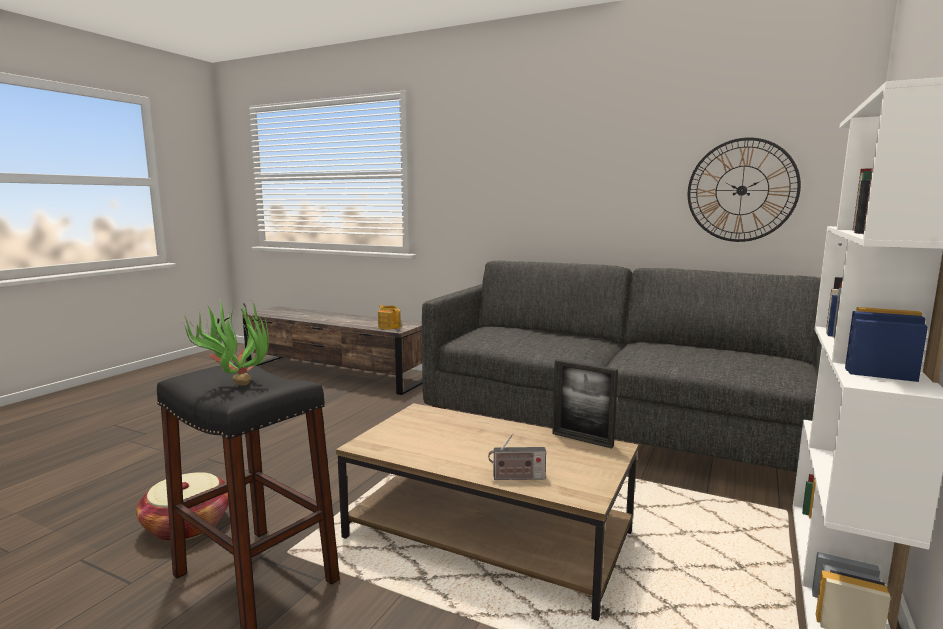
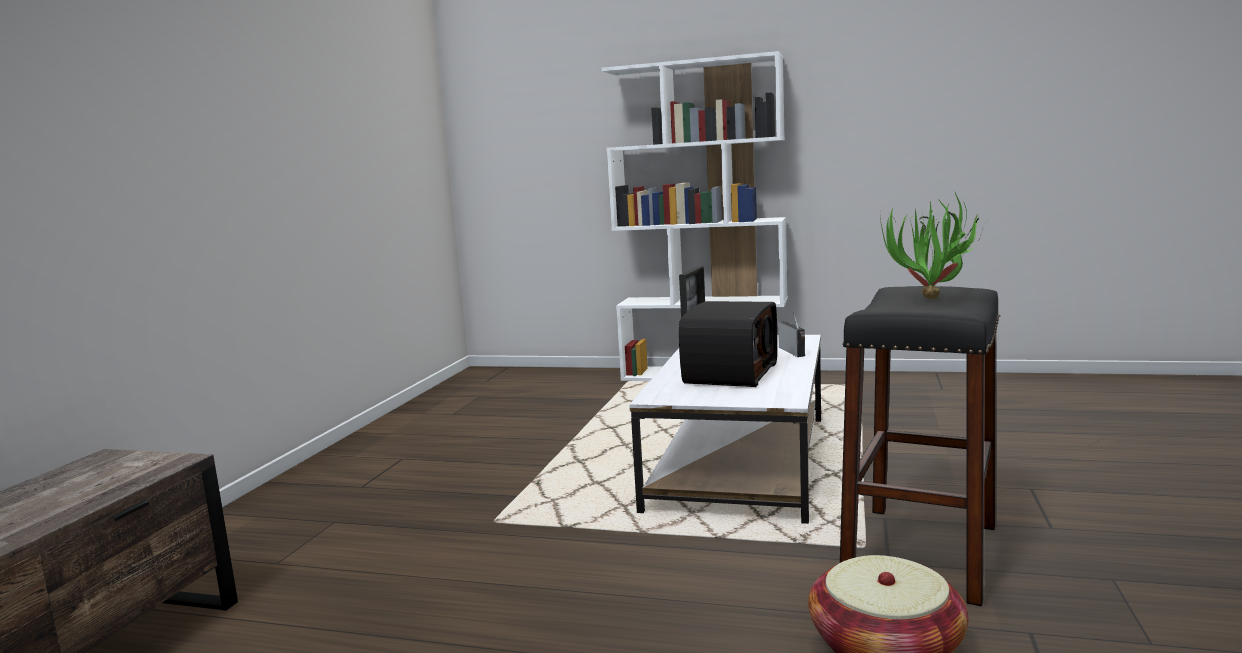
camera: 100 degrees left, 0 degrees up
(389, 326) = (120, 476): teapot -> none
(460, 438) = (729, 373): none -> radio
(490, 536) = (740, 461): brown coffee table -> white coffee table
(616, 428) = (453, 431): grey sofa -> none
(741, 190) = (389, 128): wall clock -> none

